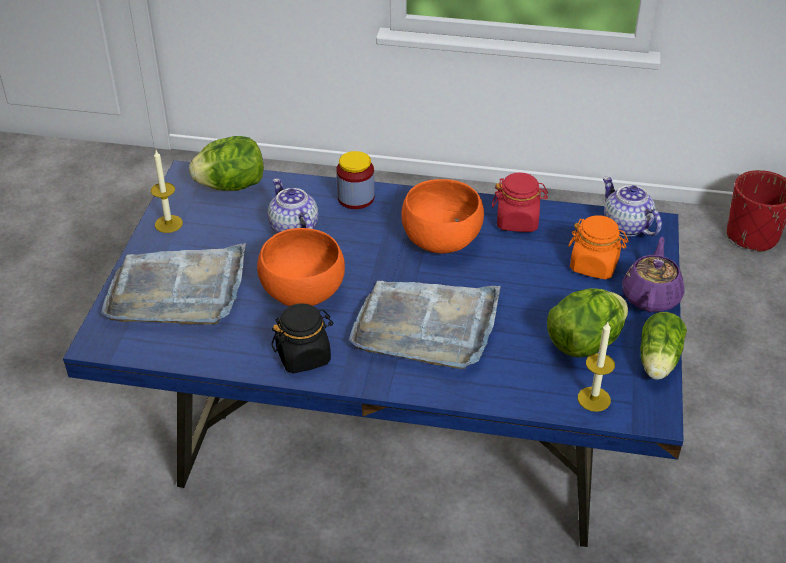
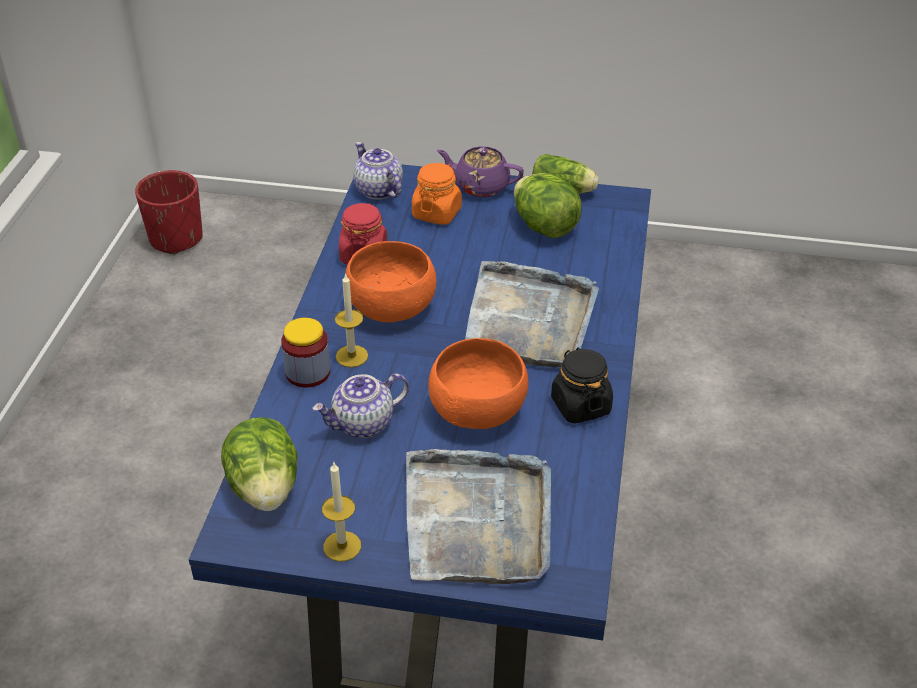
camera: 90 degrees left, 0 degrees up
(594, 399) = (613, 227): candle -> candle (352, 356)
(625, 226) = (378, 190): teapot -> teapot turned 90 degrees clockwise

